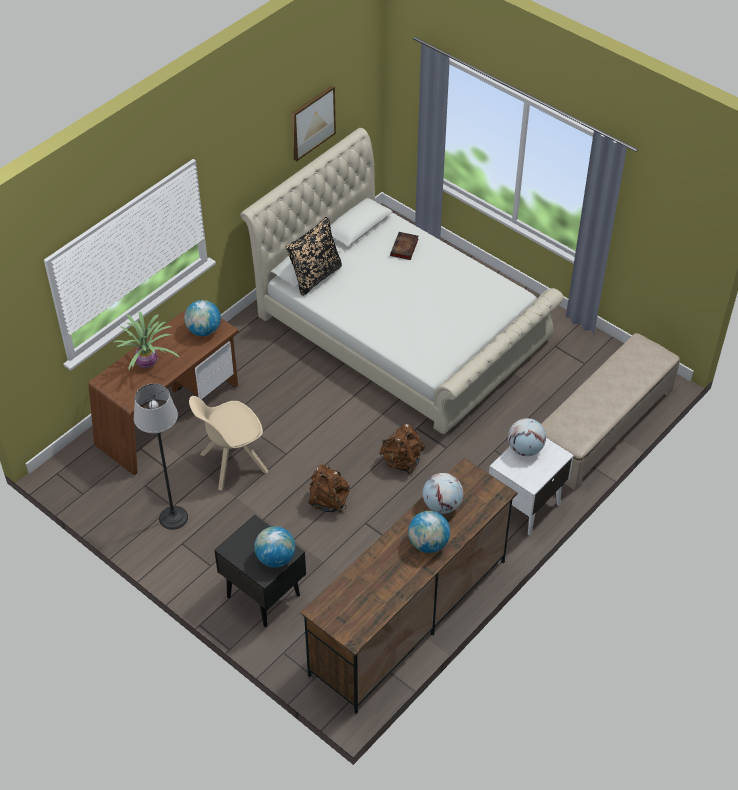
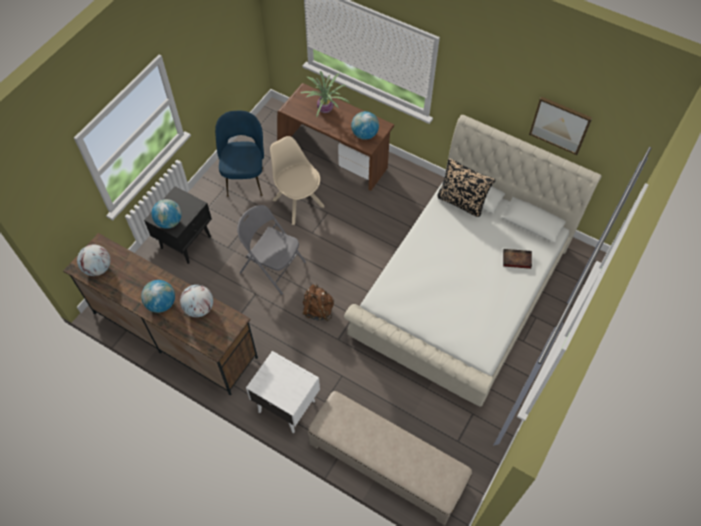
camera: 80 degrees right, 10 degrees up
(173, 517) = (245, 179): floor lamp -> blue chair
(328, 500) = (273, 267): brown backpack -> grey chair
(525, 449) = (293, 376): globe -> globe (98, 268)

